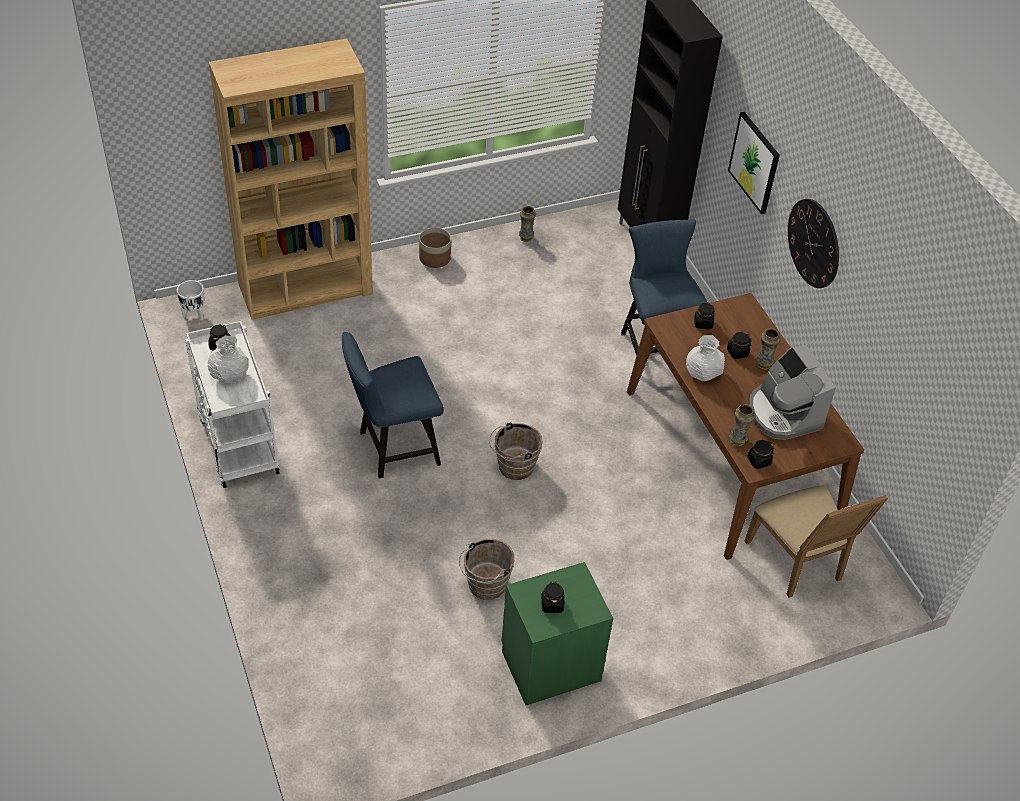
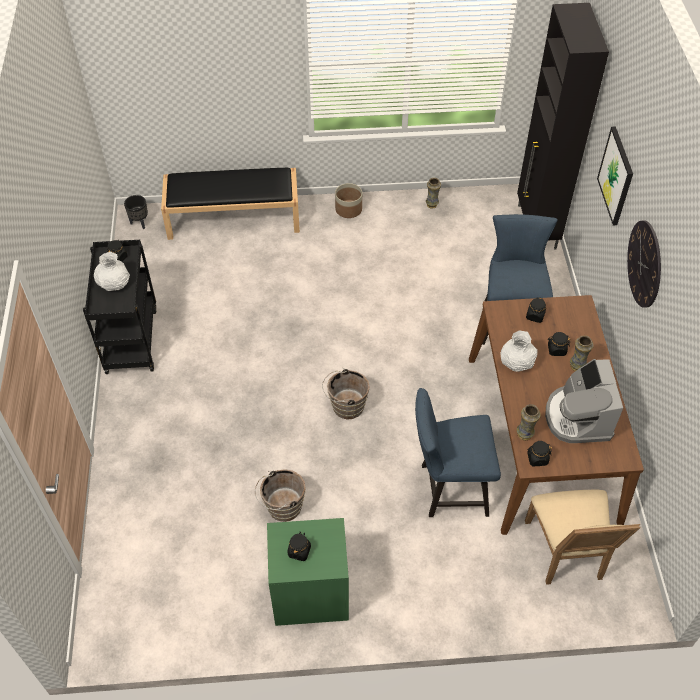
camera: 20 degrees right, 5 degrees up
(194, 314) = (139, 223): white planter -> black planter
(237, 444) = (130, 339): white cart -> black cart
(306, 289) = (234, 218): brown bookcase -> black bench
(393, 449) = (252, 369): blue chair -> blue chair (448, 489)

